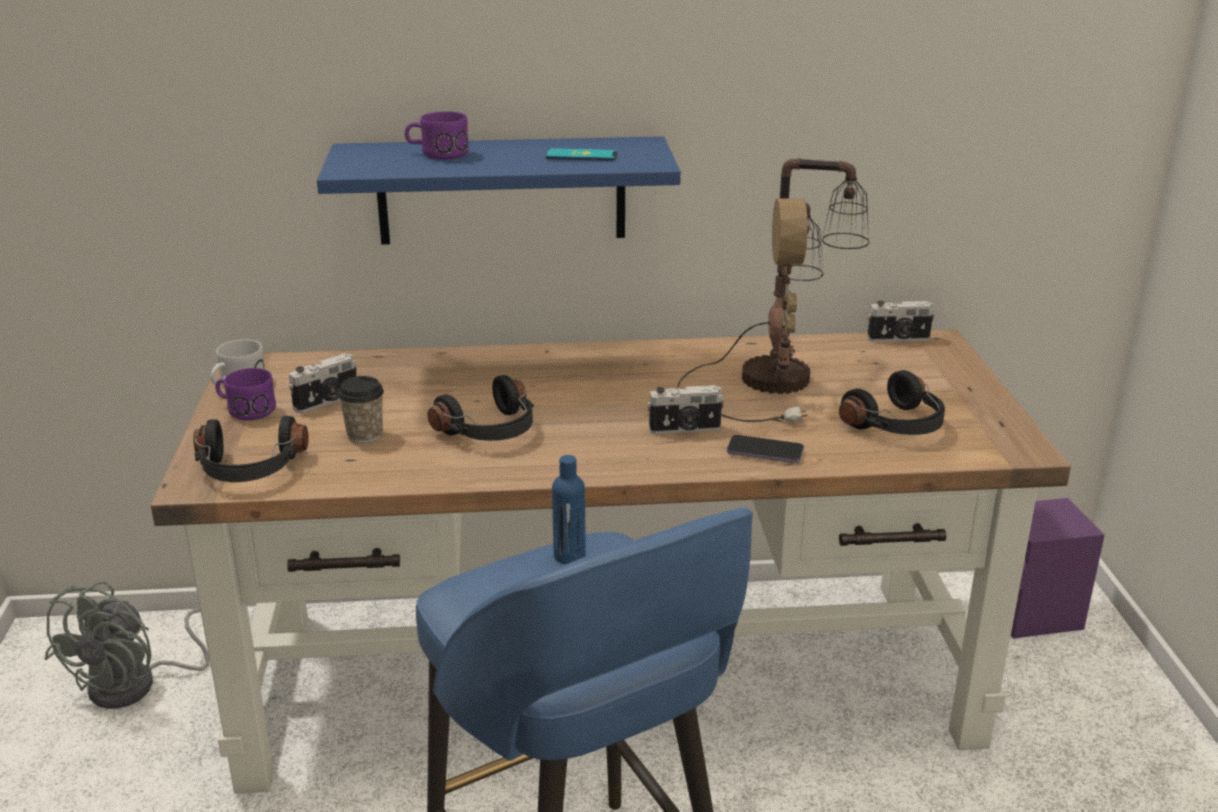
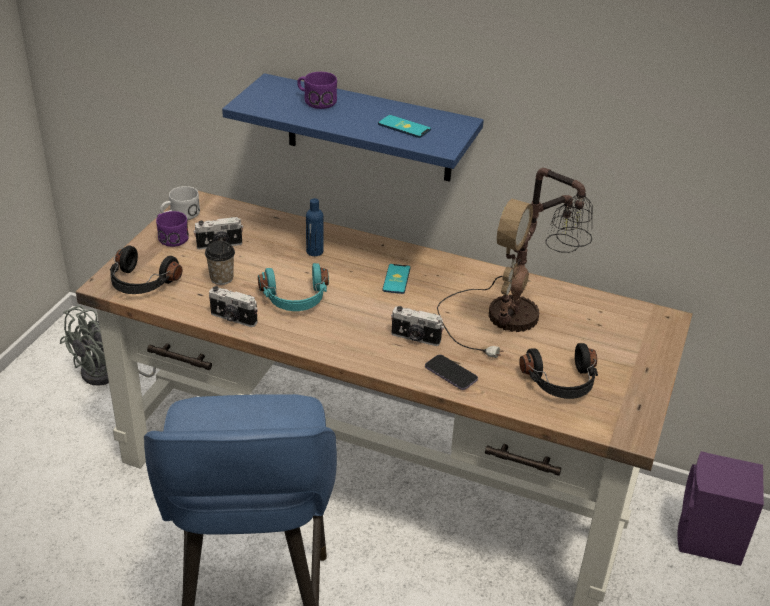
camera: 25 degrees right, 10 degrees up
(491, 431) = (295, 299): black headphones -> turquoise headphones
(569, 556) = (268, 408): blue bottle -> blue bottle (314, 251)
(599, 379) = (396, 279): none -> phone
(899, 339) = (637, 309): camera -> camera (233, 319)

